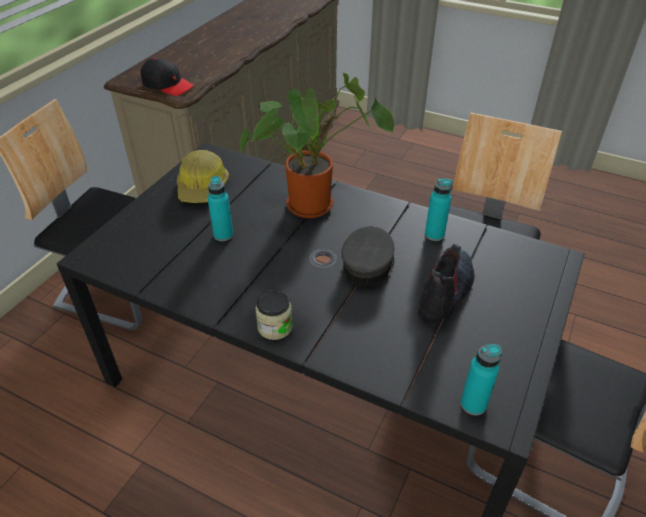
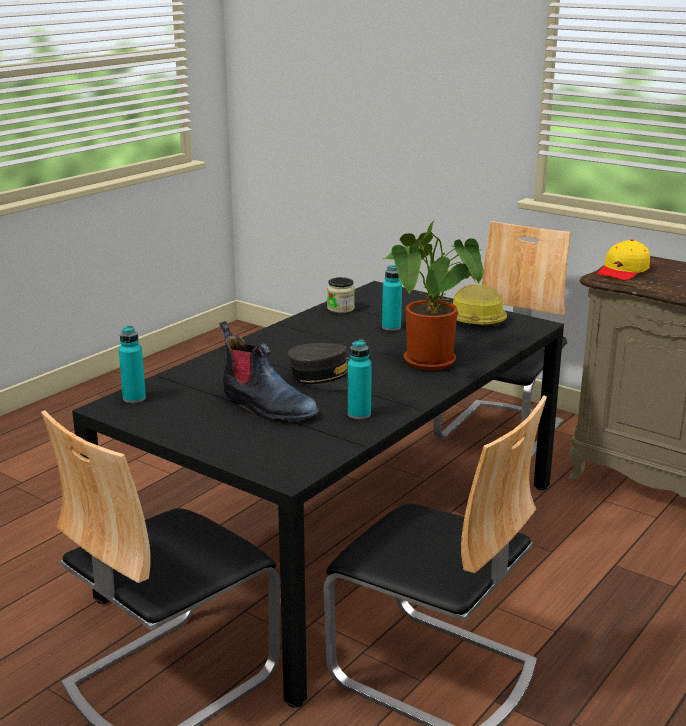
camera: 100 degrees right, 20 degrees down
(167, 85) = (623, 271): black cap -> yellow cap
(275, 327) = (263, 340): jar -> jar (340, 308)

